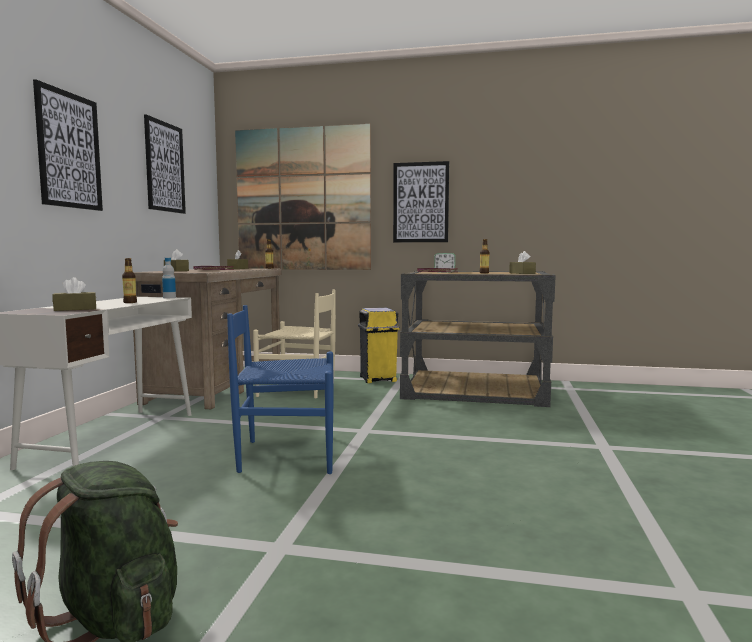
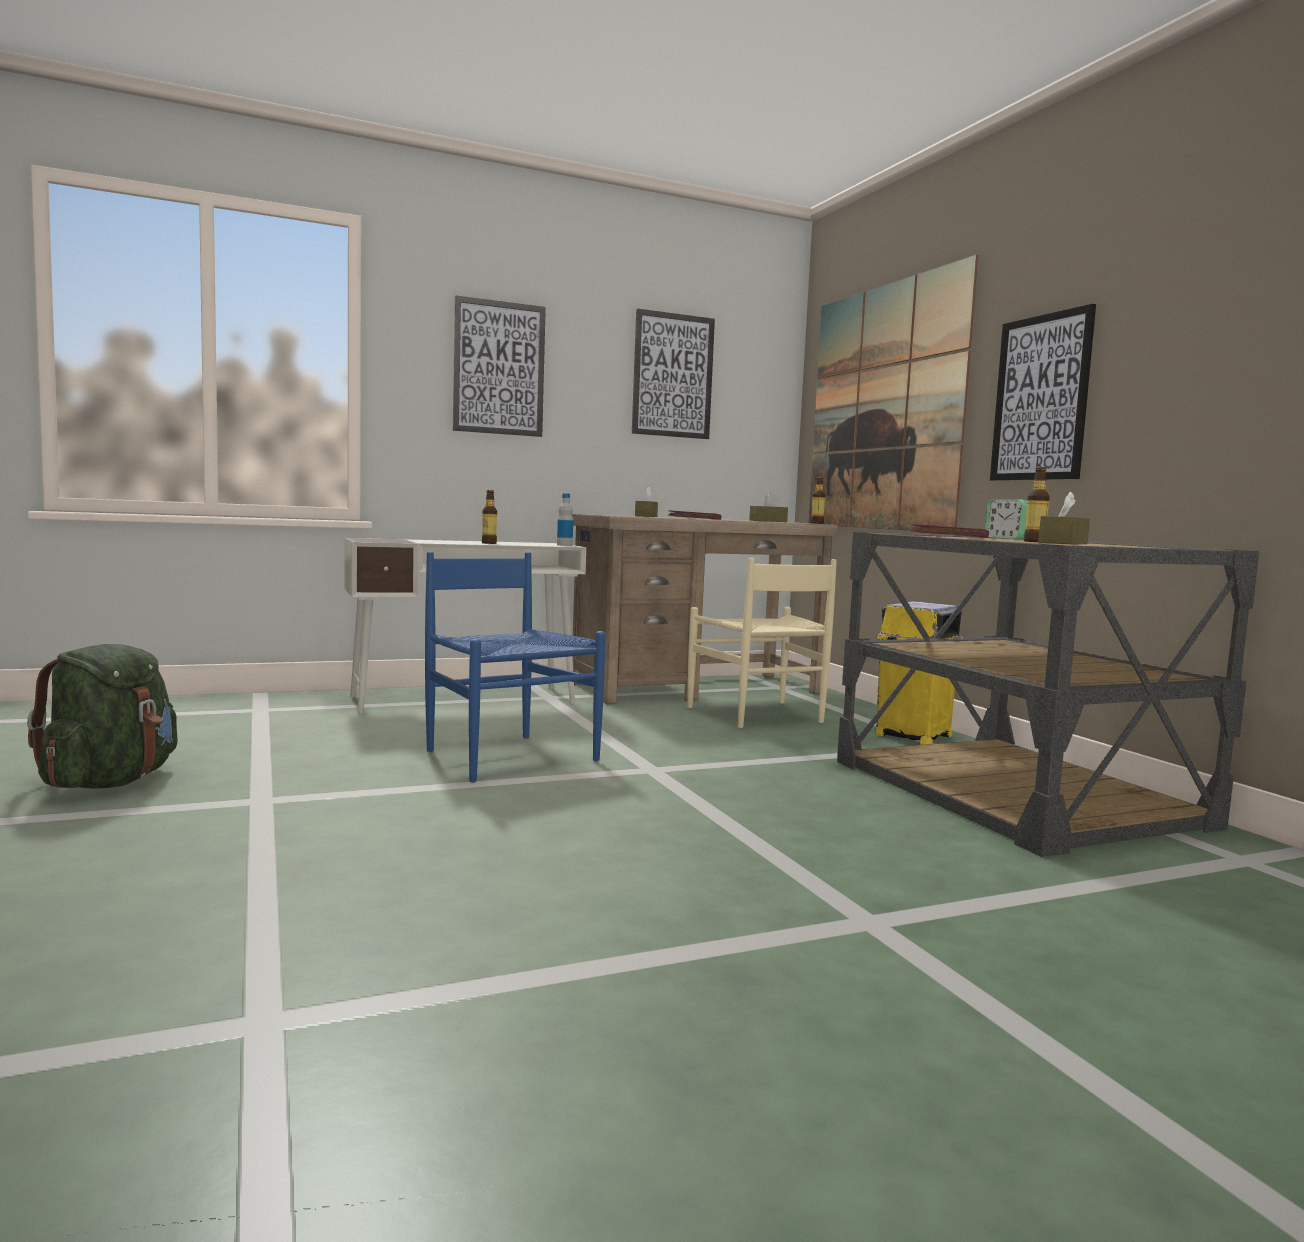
camera: 55 degrees right, 0 degrees up
(75, 309) = (404, 541): brown tissue box -> none

